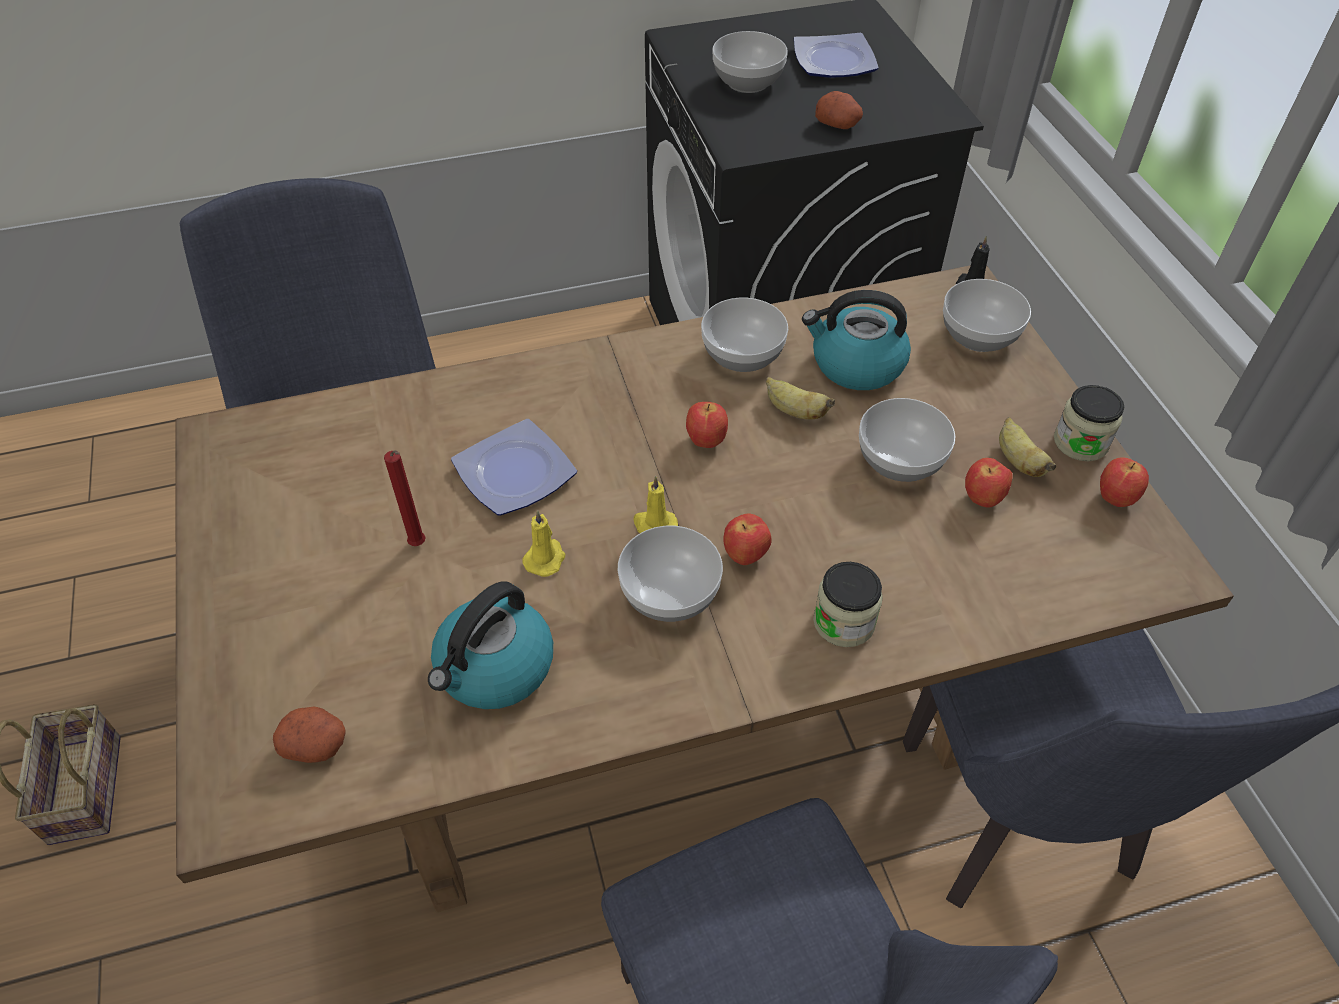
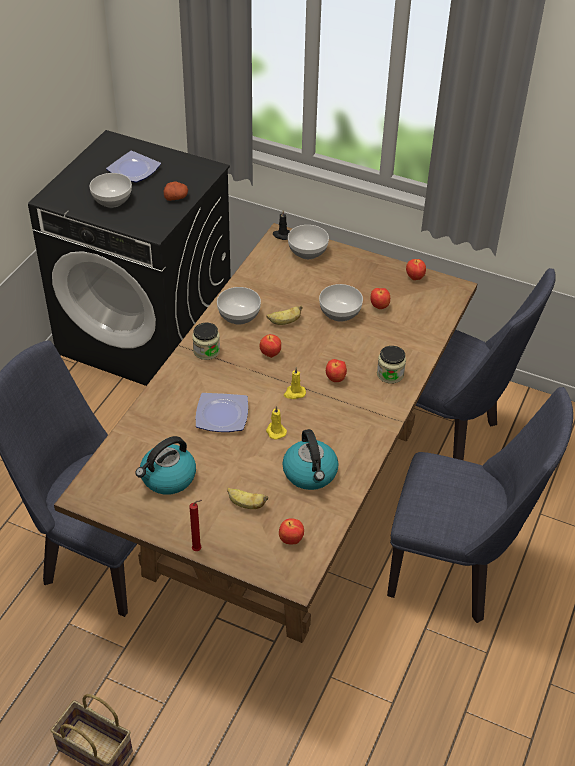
camera: 50 degrees left, 5 degrees down
(316, 744) = (291, 540): potato -> apple
(419, 545) = (227, 463): red candle -> red candle (198, 549)
(671, 594) = (330, 408): bowl -> none
(856, 364) = (282, 291): kettle -> kettle (167, 478)
(1018, 461) = (374, 286): banana -> banana (246, 504)
(1080, 442) = (384, 266): jar -> jar (206, 351)

